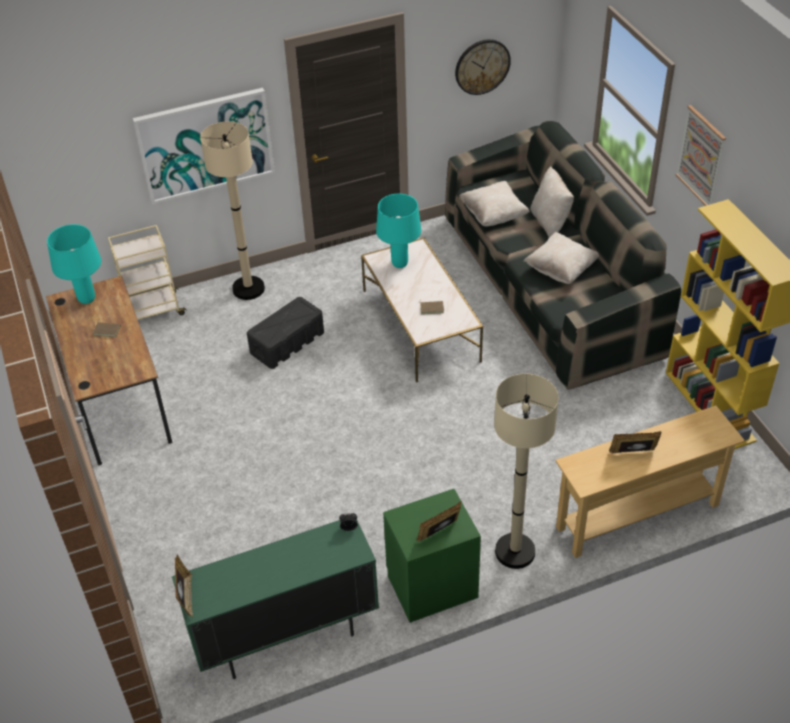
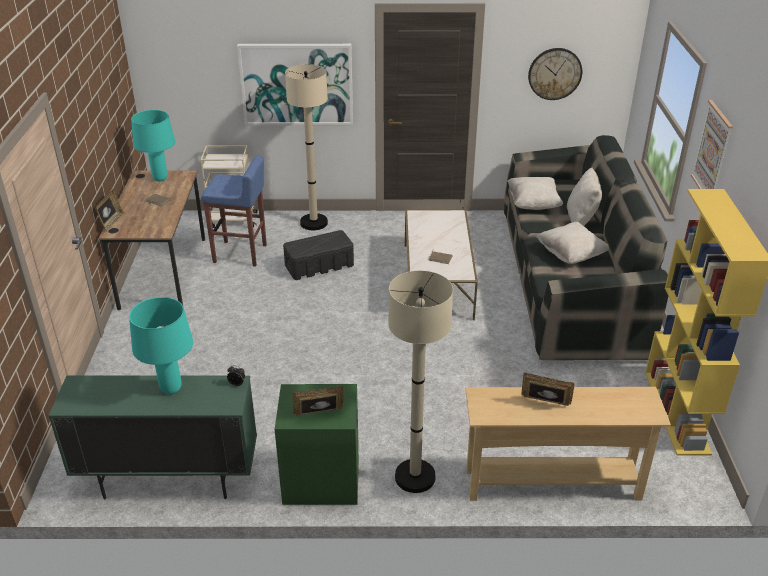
camera: 20 degrees right, 10 degrees down
(186, 597) = (64, 394): picture frame -> picture frame (111, 222)
(191, 353) = (240, 254): none -> blue stool
(400, 264) = (433, 222): turquoise table lamp -> turquoise table lamp (171, 389)

